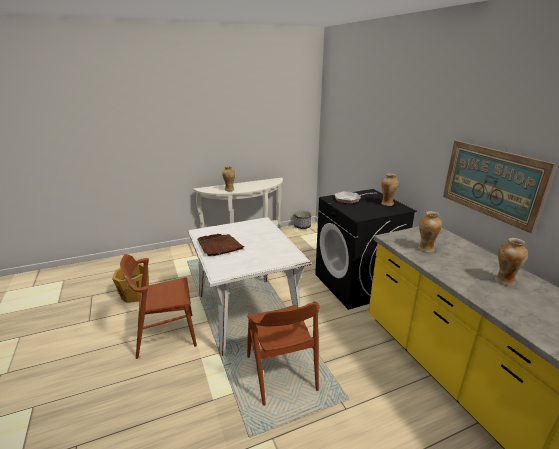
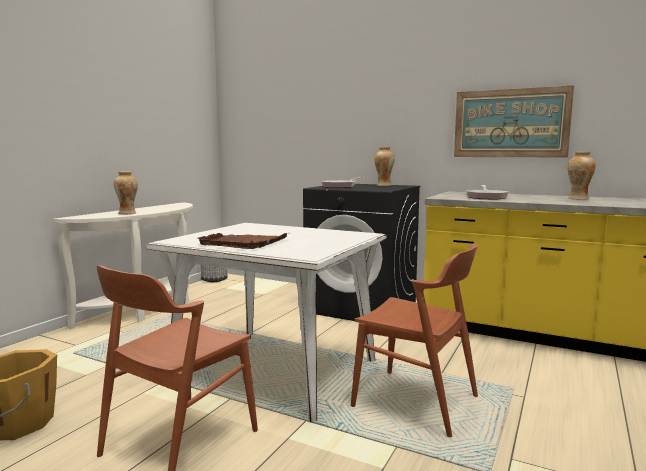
camera: 40 degrees left, 15 degrees down
(425, 249) = (486, 197): vase -> frying pan

